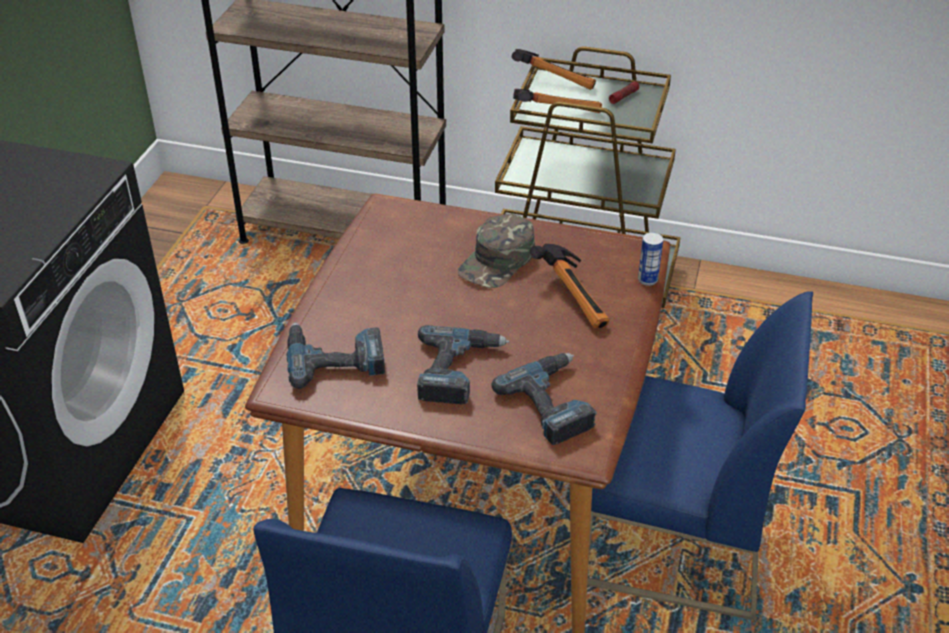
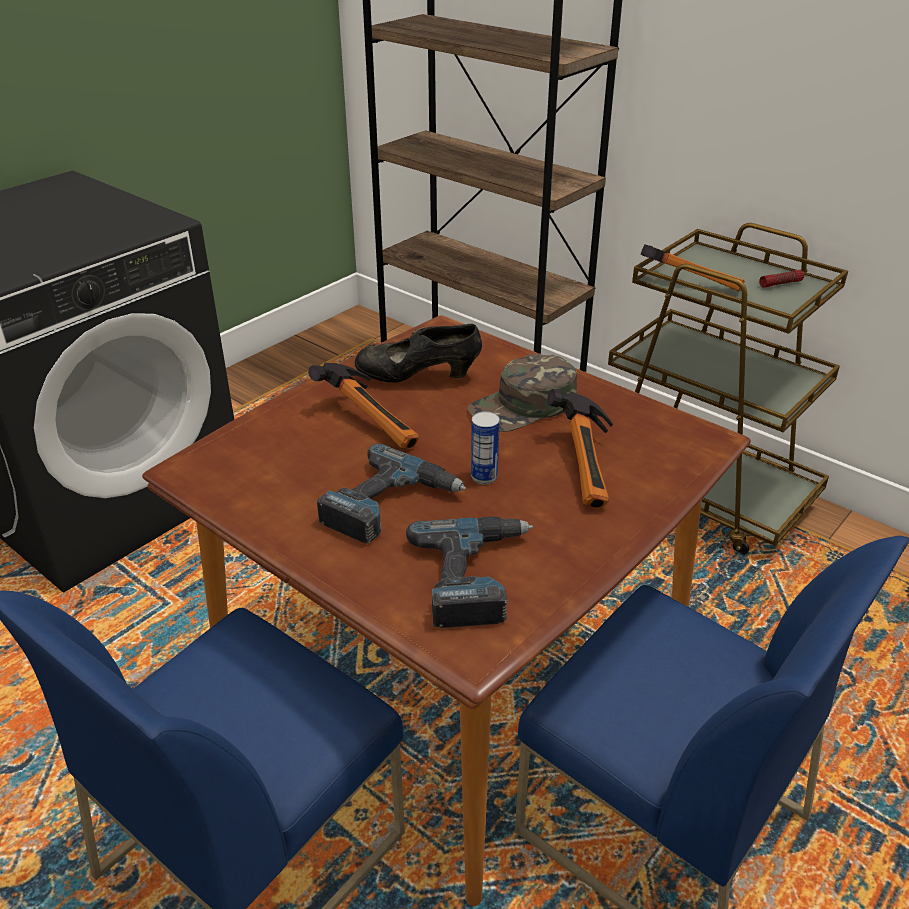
camera: 25 degrees right, 5 degrees down
(335, 358) = (269, 453): power drill -> none
(400, 258) = (418, 377): none -> black shoe
(554, 80) = (708, 255): hammer -> hammer (374, 421)
(647, 280) = (693, 471): can -> can (484, 477)

